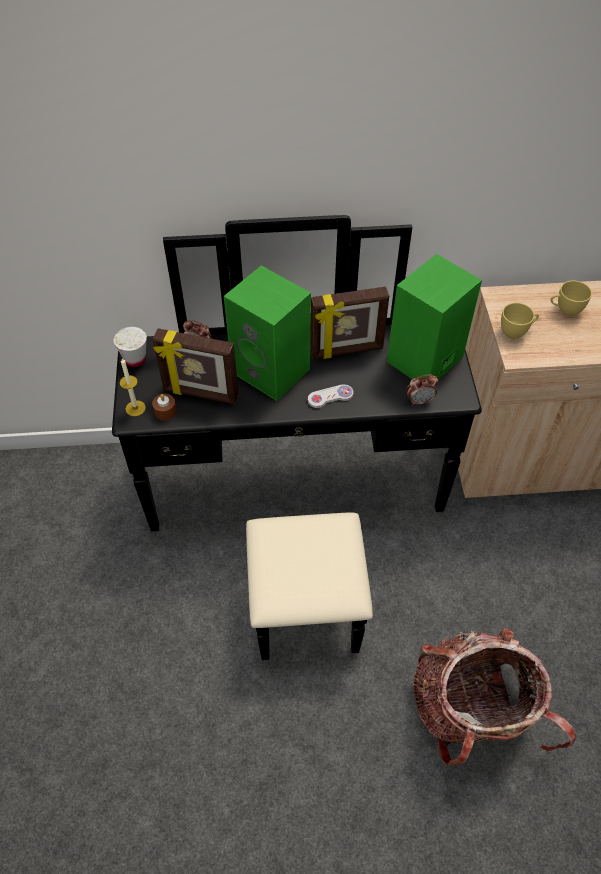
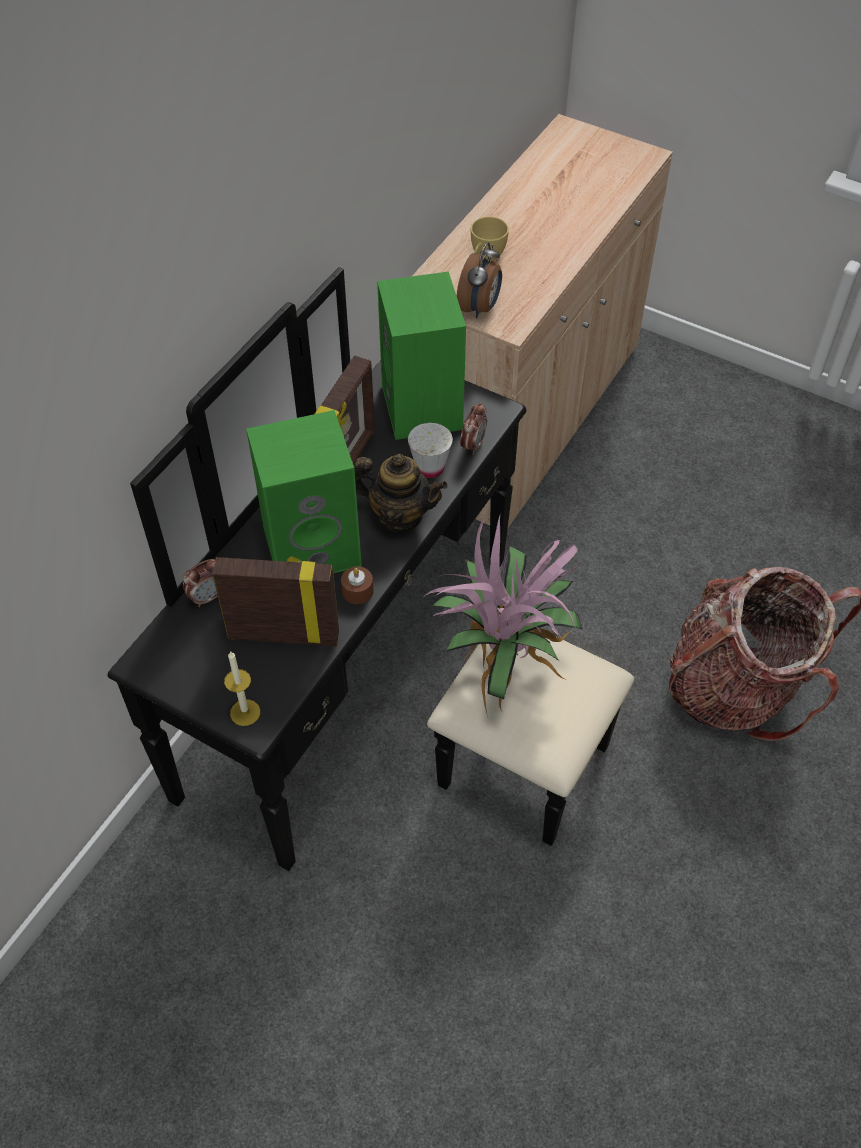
camera: 55 degrees left, 0 degrees up
(135, 359) = (163, 673): white cup -> white cup (430, 467)
(165, 411) = (279, 683): brown candle -> brown candle (357, 591)
(200, 394) = (284, 633): picture frame -> picture frame turned 135 degrees counterclockwise
(319, 532) = (506, 658): none -> potted plant
(330, 397) = (399, 515): white game controller -> teapot
(516, 331) = (479, 308): yellow cup -> alarm clock

